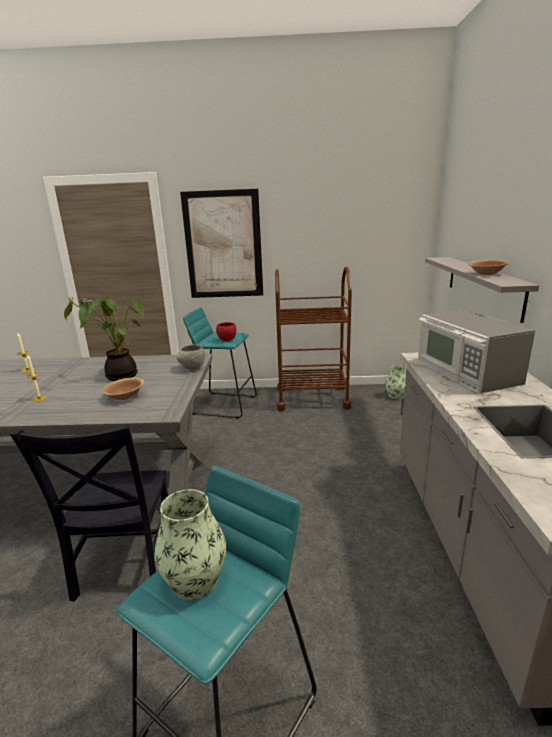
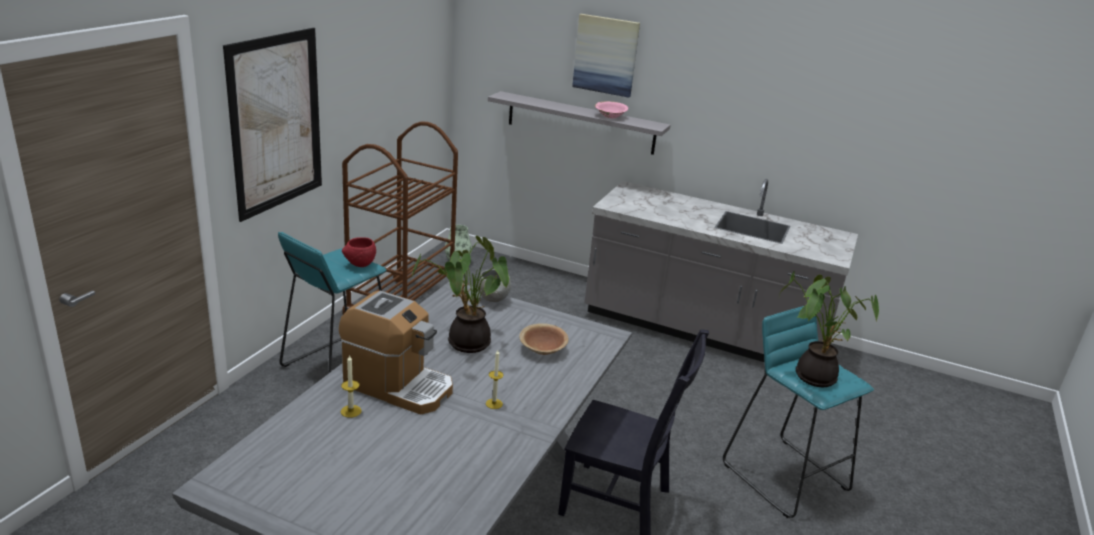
camera: 70 degrees left, 5 degrees up
(58, 373) = (398, 386): none -> coffee machine
(195, 580) = (813, 375): vase -> potted plant
(465, 372) = (658, 206): microwave -> none
(486, 274) = (610, 116): brown bowl -> pink bowl
(503, 207) = (606, 55): none -> picture

